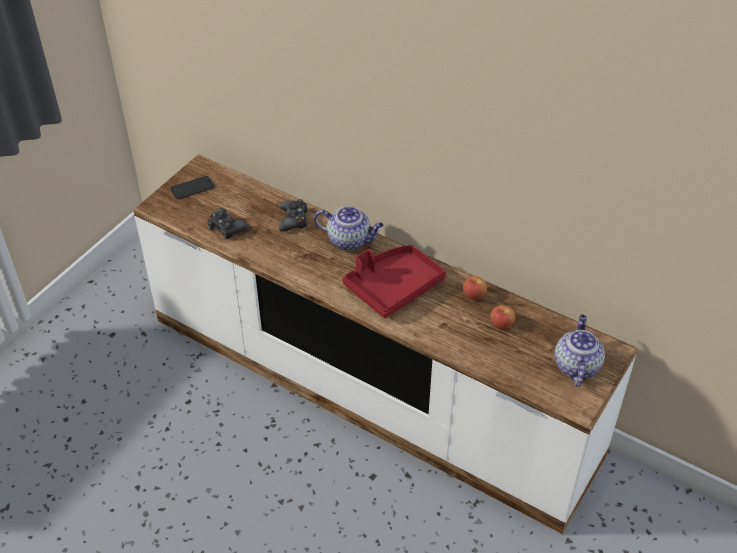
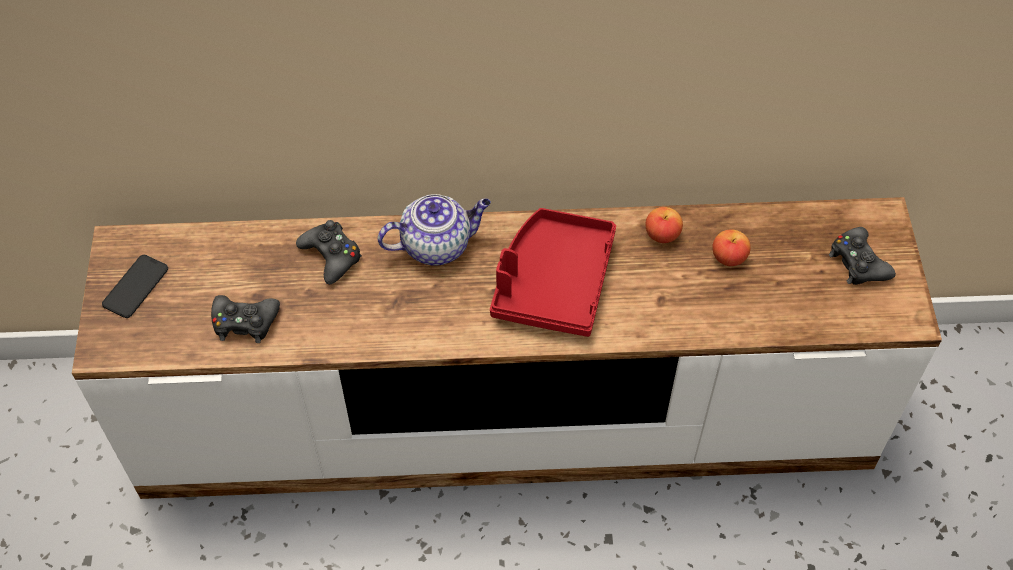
camera: 35 degrees left, 10 degrees up
(576, 365) = (858, 263): teapot -> black game controller

